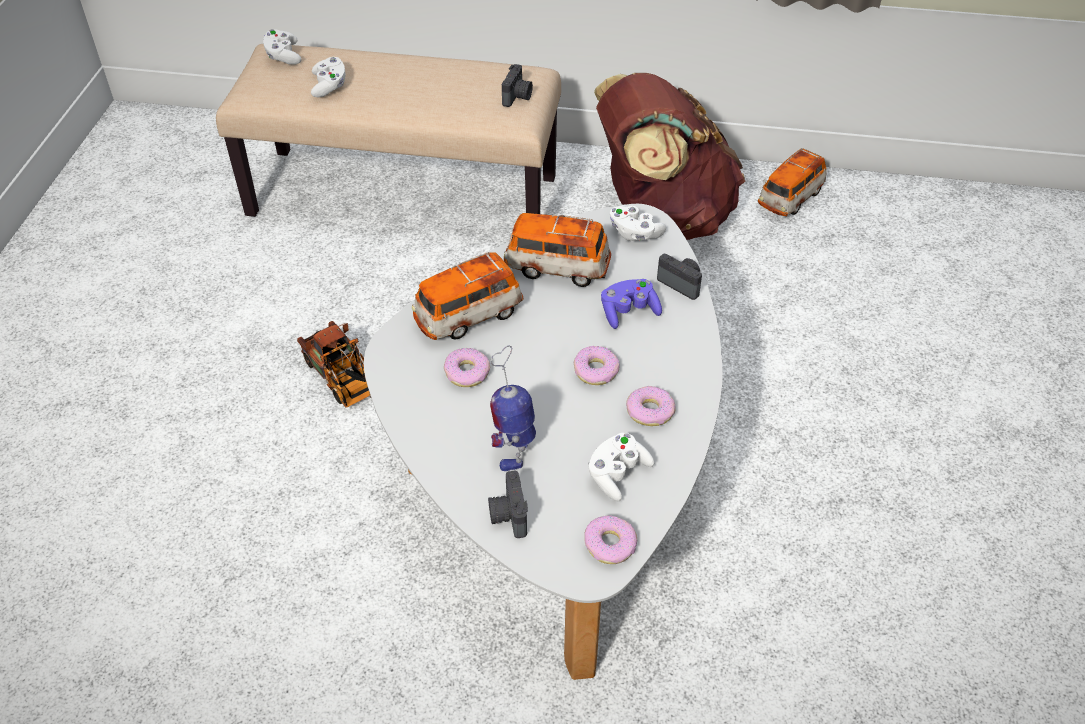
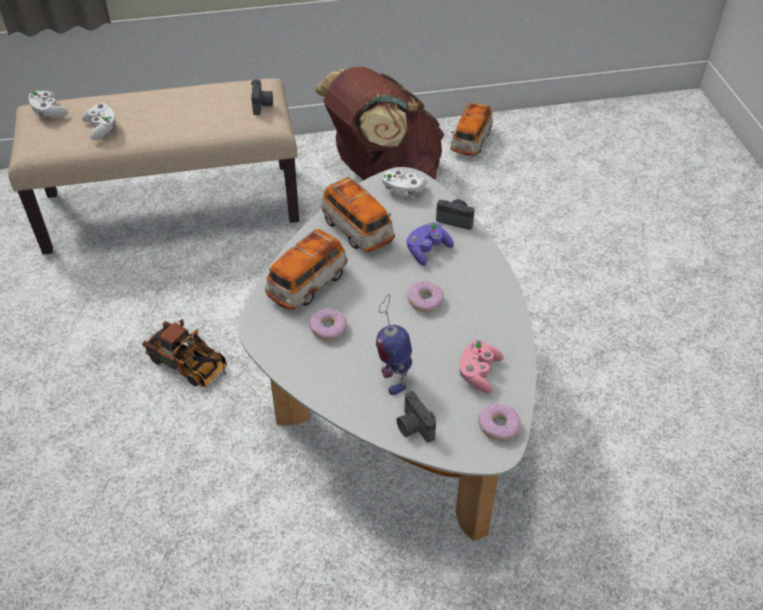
camera: 20 degrees left, 0 degrees up
(557, 268) = (357, 230): toy car -> toy car turned 120 degrees counterclockwise
(617, 474) = (478, 373): white game controller -> pink game controller
(649, 411) = (479, 320): donut -> none

